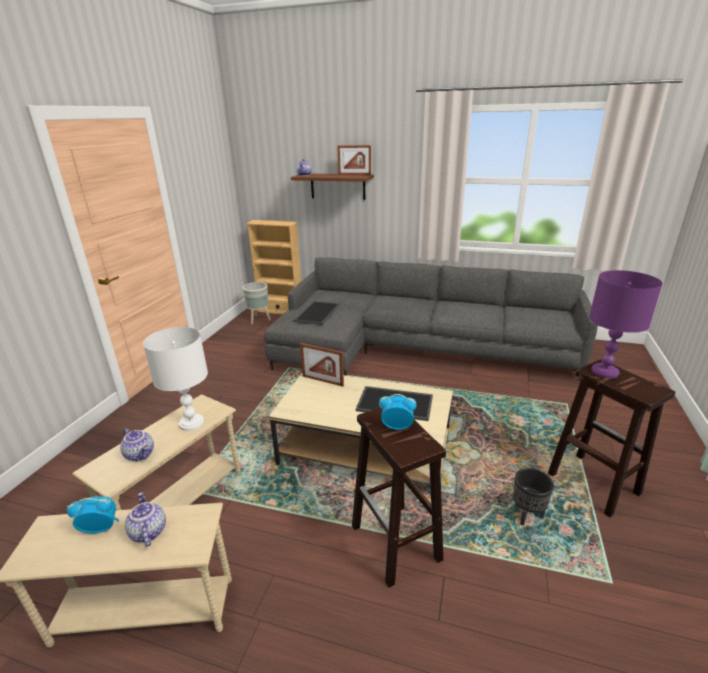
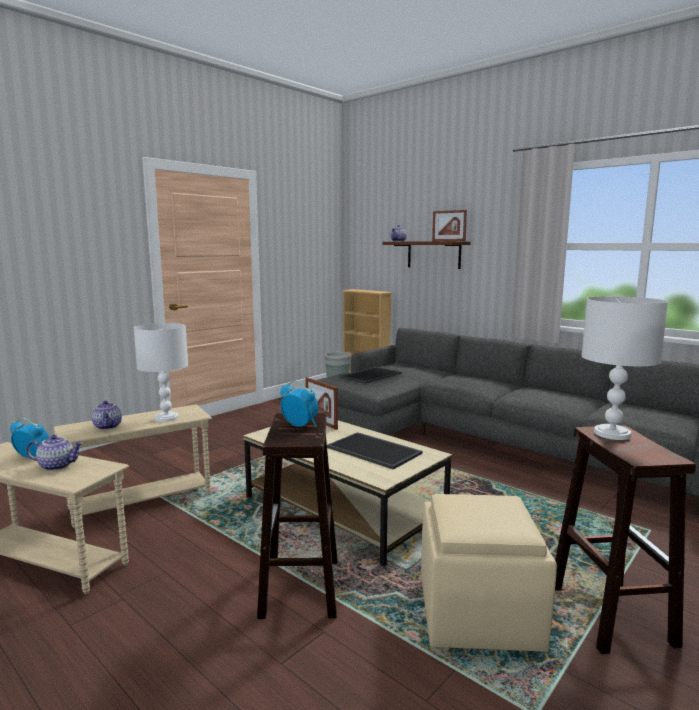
camera: 25 degrees right, 15 degrees down
(147, 532) = (58, 466): teapot -> teapot turned 90 degrees clockwise
(527, 515) = (480, 615): black planter -> beige ottoman
(604, 371) = (611, 433): purple table lamp -> white table lamp

